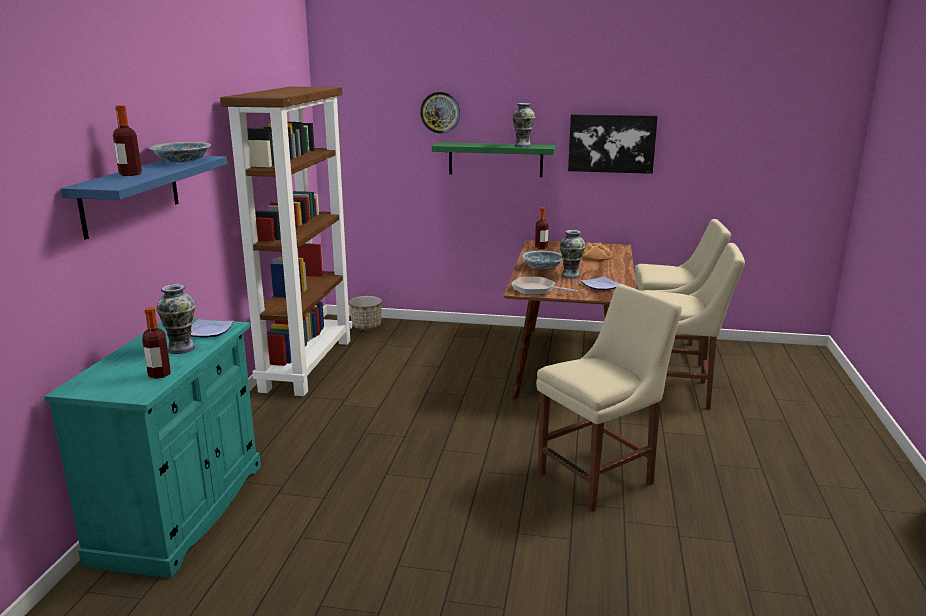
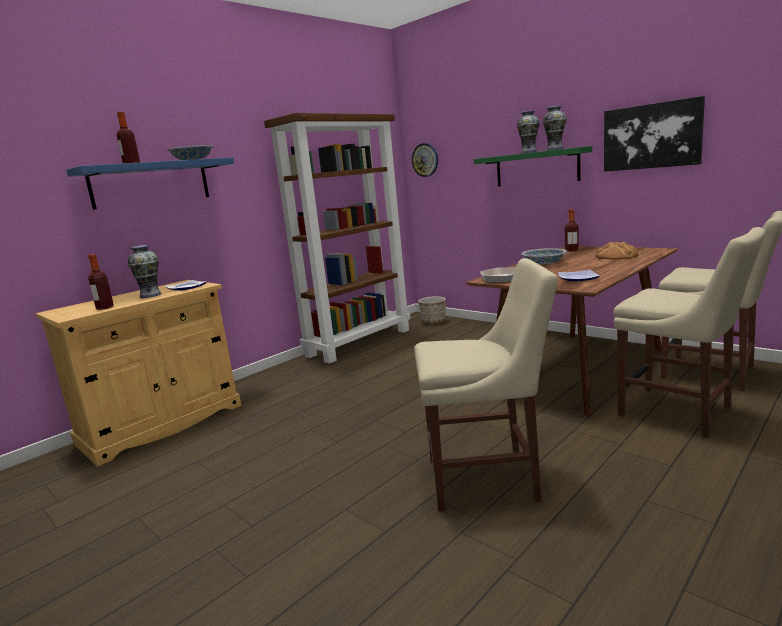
camera: 35 degrees right, 5 degrees down
(181, 511) = (162, 424): turquoise cabinet -> beige cabinet
(440, 112) = (489, 130): wall clock -> wall clock (425, 160)
(570, 275) = (560, 270): vase -> vase (528, 152)

